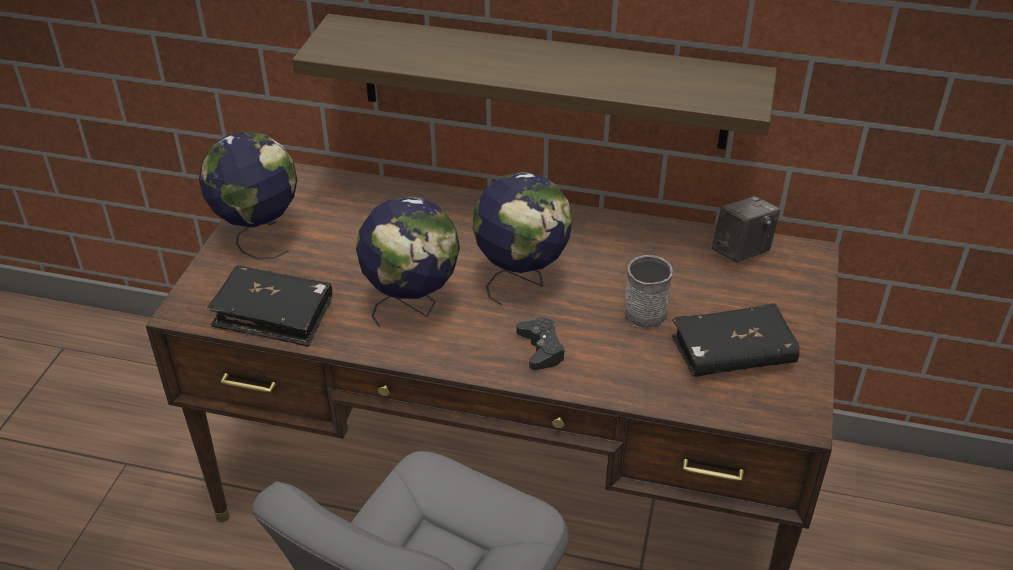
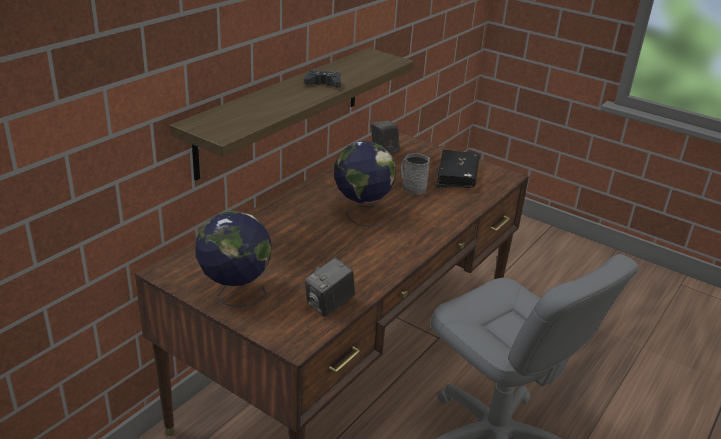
camera: 70 degrees left, 10 degrees down
(274, 315) = (329, 305): black book -> camera
(412, 307) = (359, 252): globe -> none
(541, 349) = (423, 223): black game controller -> black game controller (323, 84)

